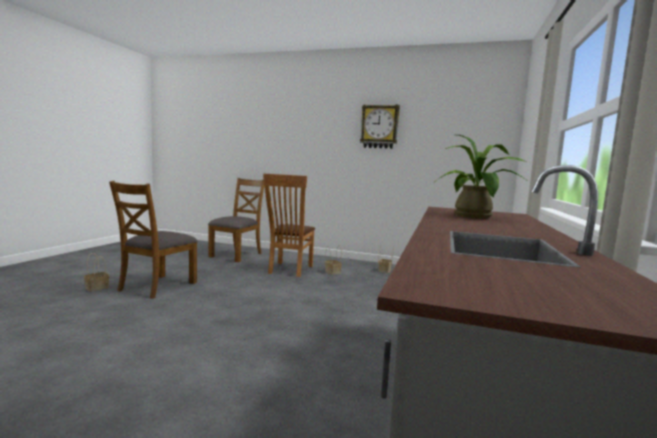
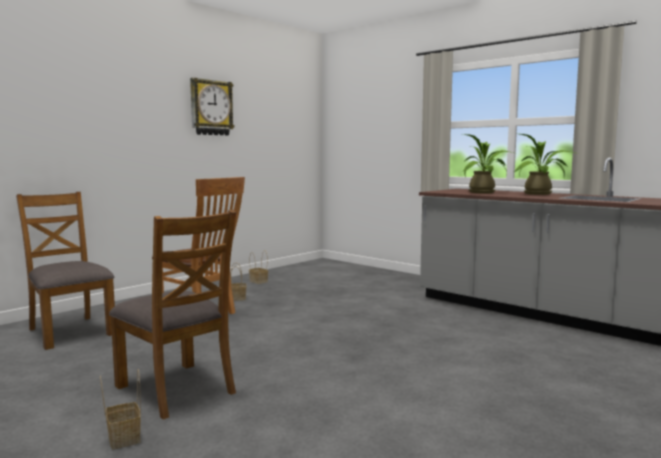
camera: 65 degrees left, 0 degrees up
(517, 229) = (541, 194): none -> potted plant

